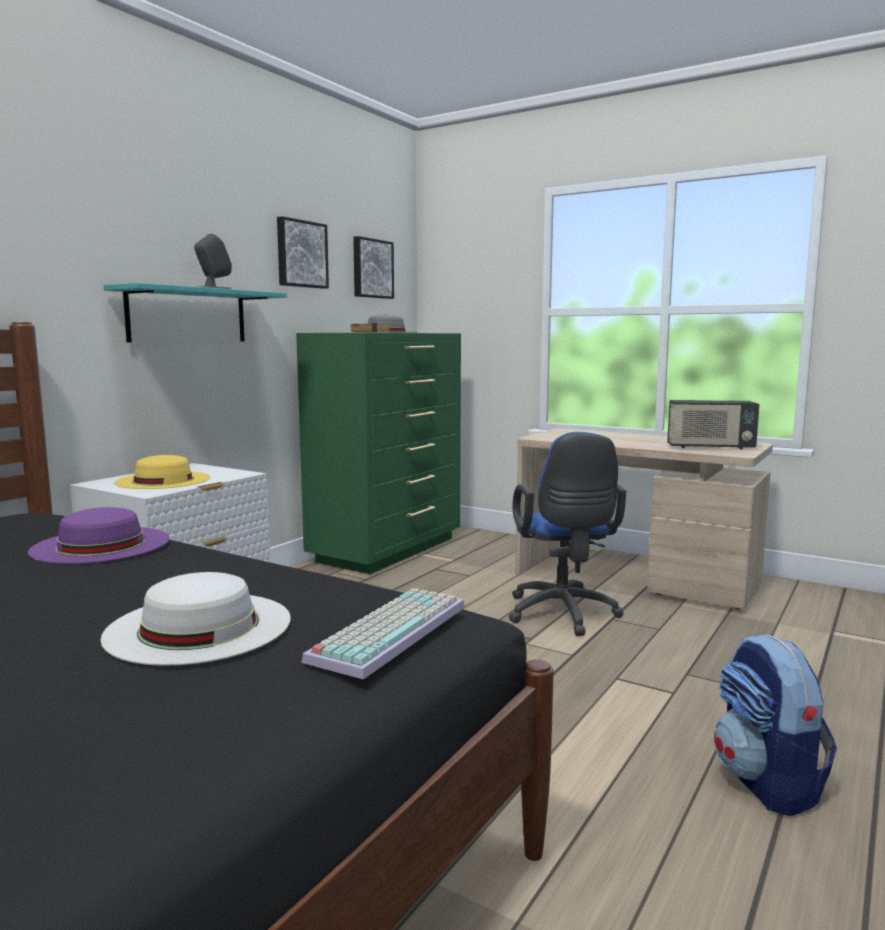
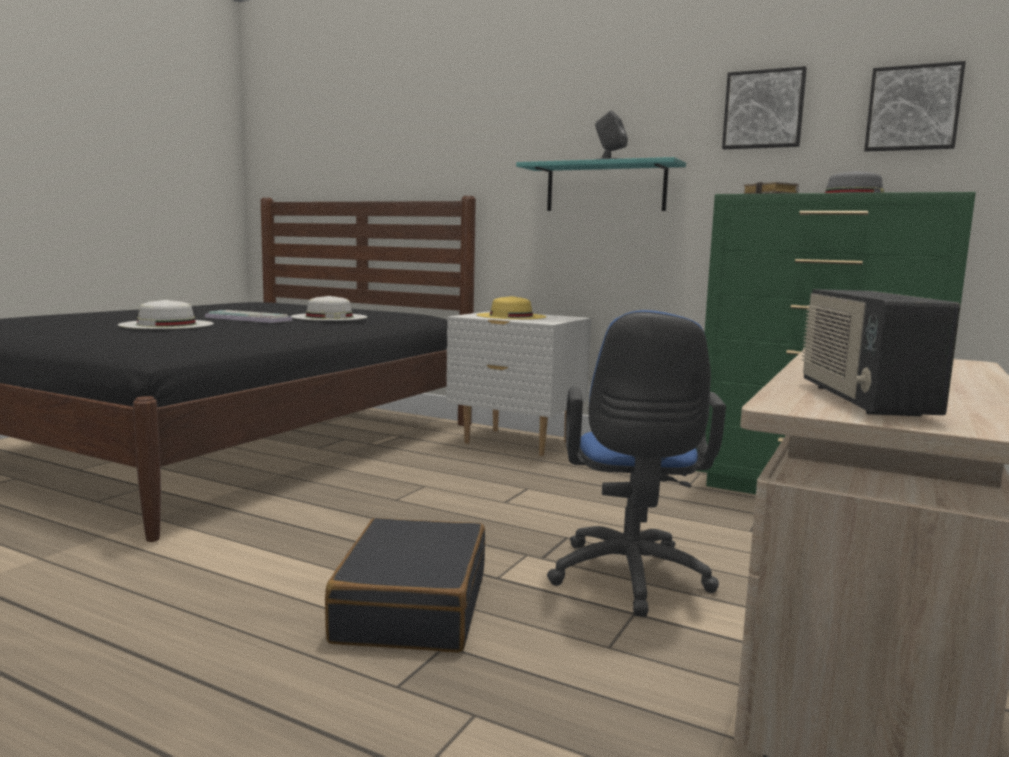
camera: 85 degrees right, 0 degrees up
(101, 544) = (329, 317): purple hat -> white hat
(388, 631) = (129, 338): keyboard -> keyboard (250, 319)
(563, 615) = (630, 580): blue office chair -> blue office chair turned 75 degrees counterclockwise
(636, 686) = (411, 606): none -> black suitcase
(767, 783) = (171, 651): backpack -> none

